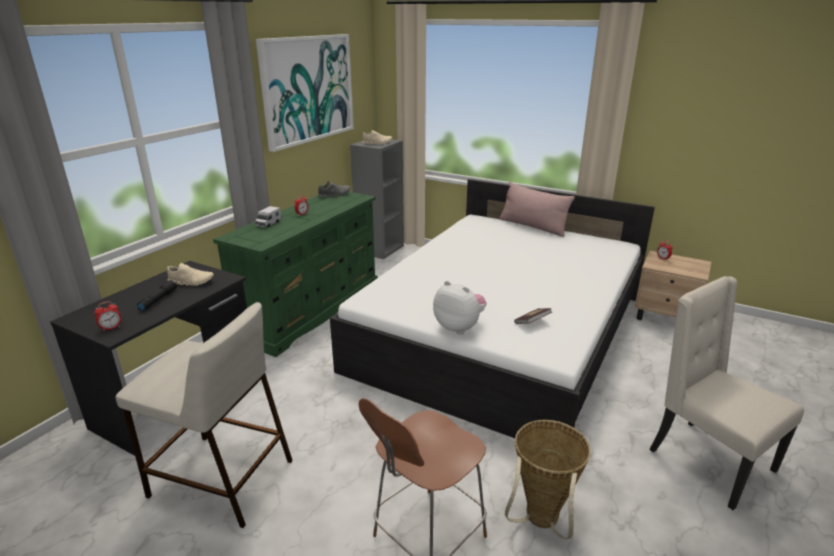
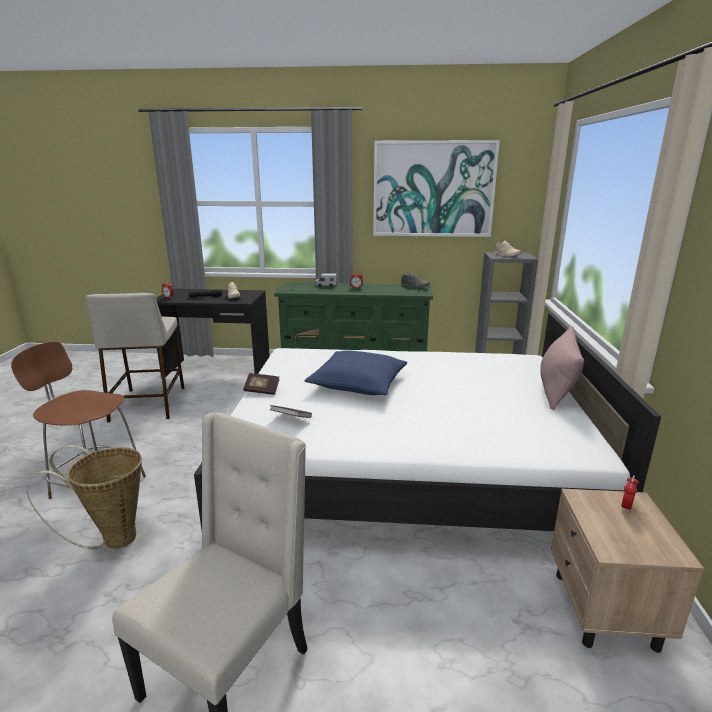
camera: 65 degrees right, 5 degrees down
(459, 327) = (262, 390): plush toy -> book
(476, 282) = (358, 383): none -> blue pillow

